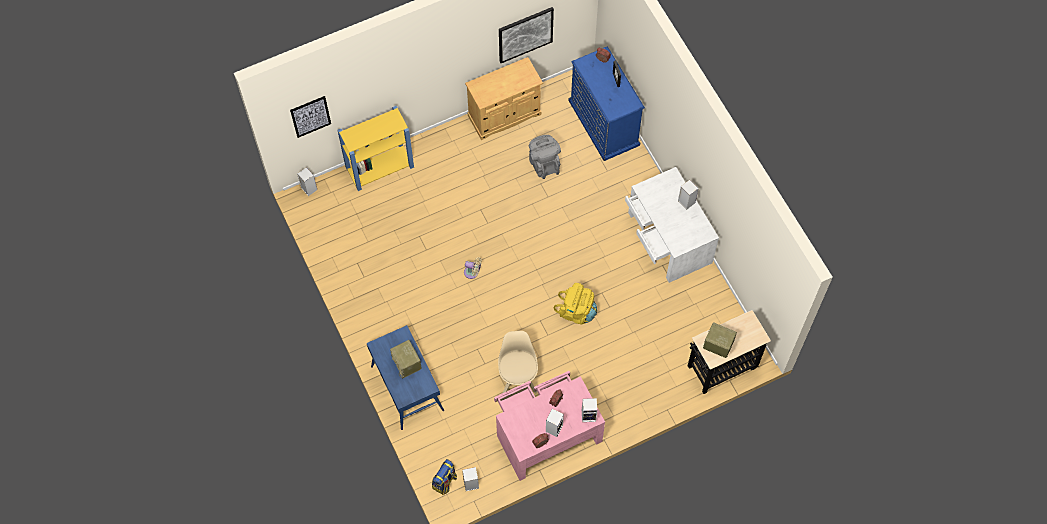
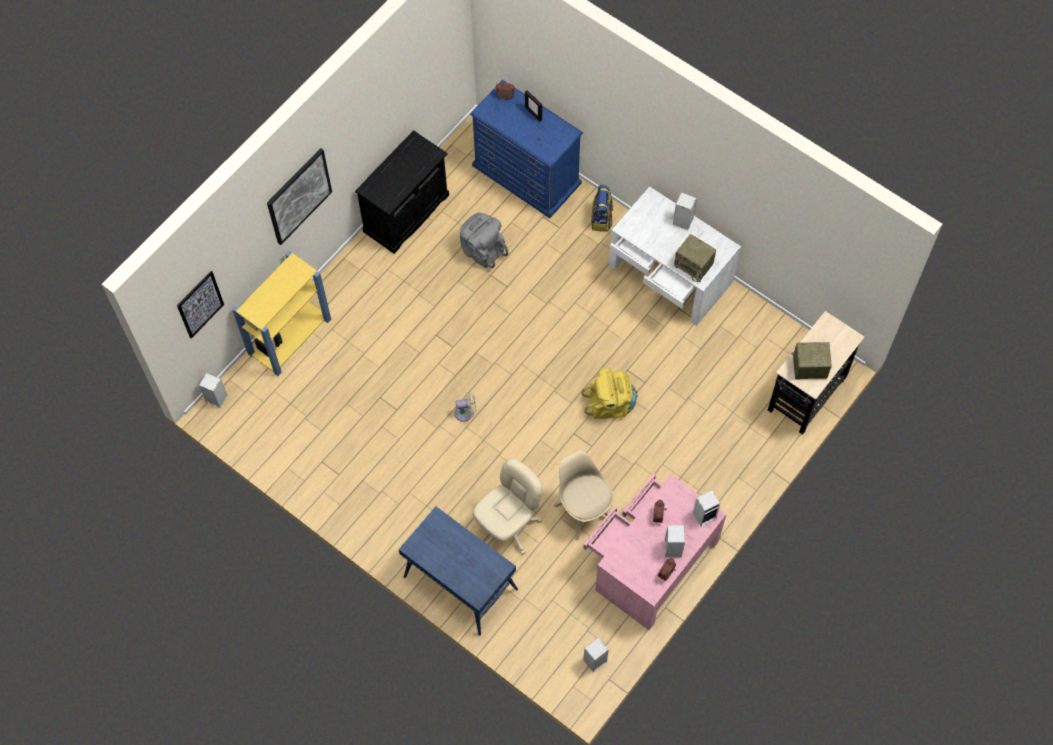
camera: 25 degrees left, 0 degrees up
(407, 364) = (460, 552): radio -> radio (694, 265)
(444, 482) = (563, 673): backpack -> backpack (601, 219)
(460, 364) = (508, 526): none -> beige office chair
(504, 115) = (406, 213): beige cabinet -> black cabinet
(525, 34) = (406, 102): picture -> picture (298, 196)

